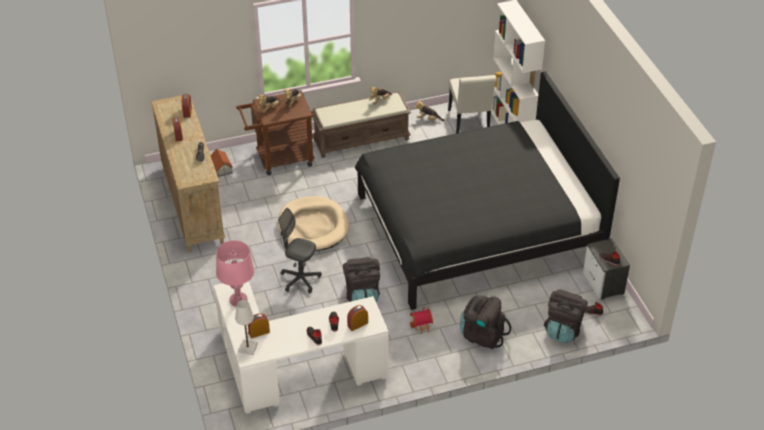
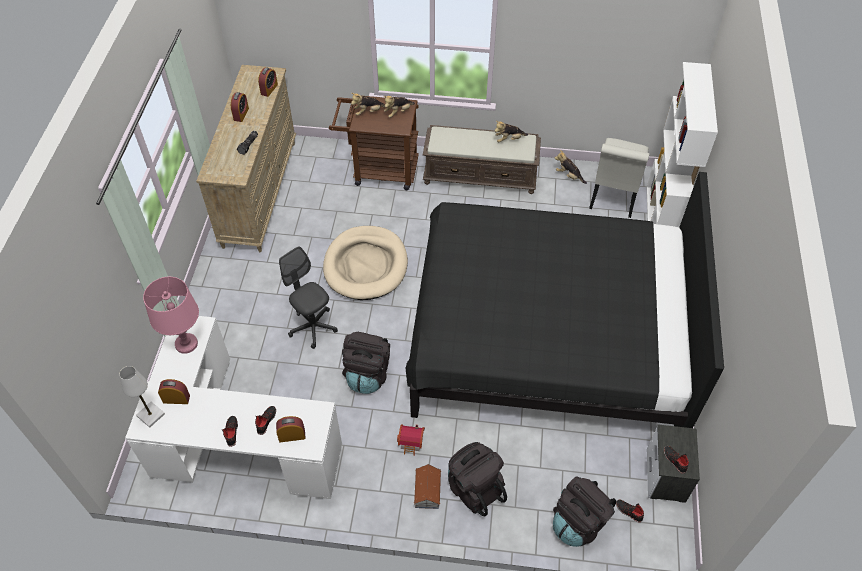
camera: 25 degrees right, 10 degrees up
(221, 168) = (314, 160): toy house -> toy house (427, 491)

